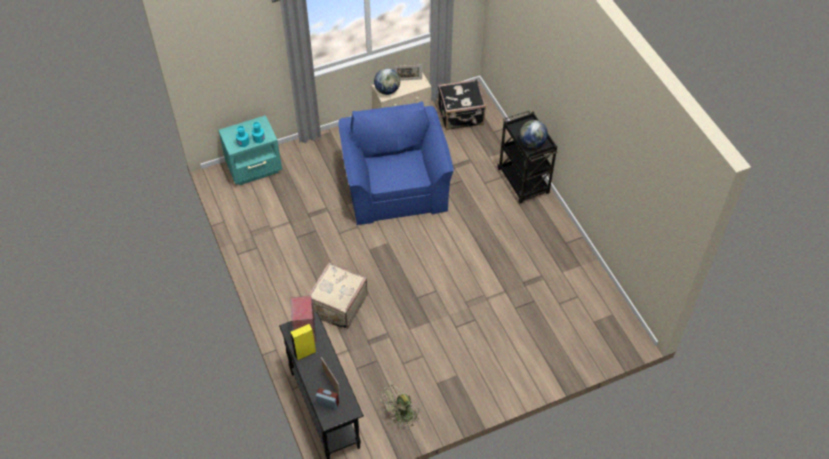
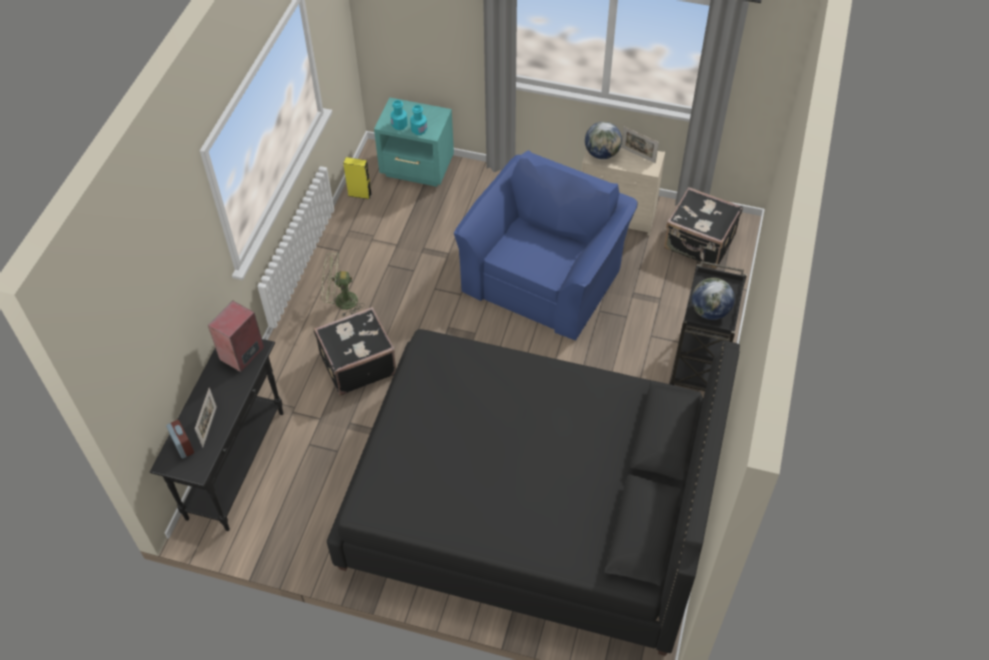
camera: 40 degrees right, 0 degrees up
(305, 353) = (217, 377): yellow speaker -> yellow speaker (359, 194)
(337, 305) = (357, 364): beige suitcase -> black suitcase
(401, 417) = (299, 531): green fan -> green fan (341, 302)
(510, 315) = (530, 507): none -> black bed

